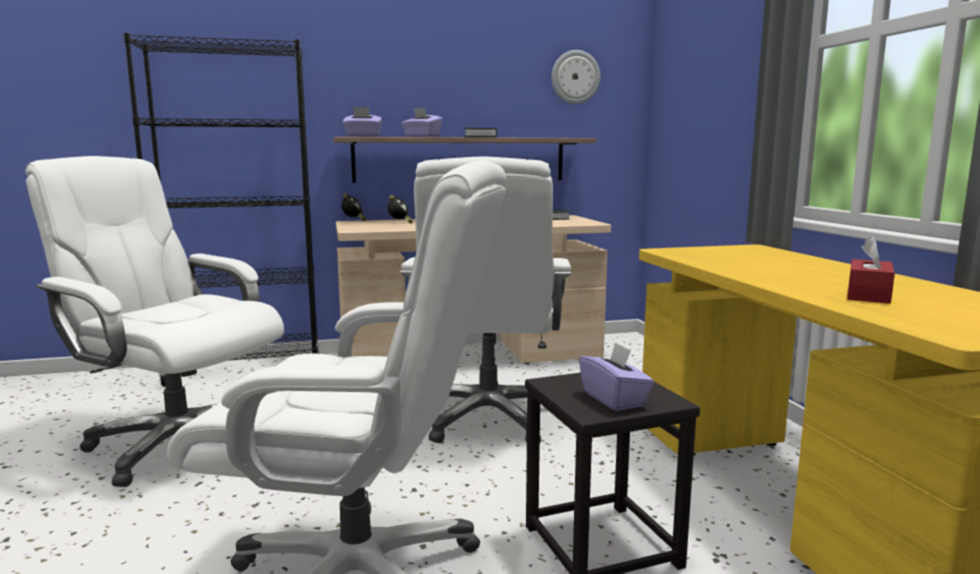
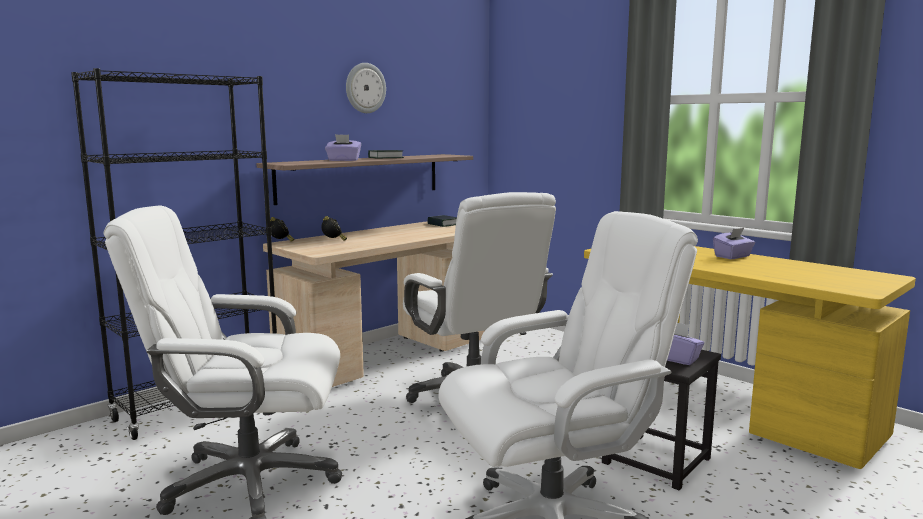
camera: 30 degrees left, 0 degrees up
(362, 136) = (294, 162): purple tissue box -> purple tissue box (733, 256)
(575, 77) = (441, 102): wall clock -> wall clock (365, 88)
(868, 295) = (778, 271): red tissue box -> none

